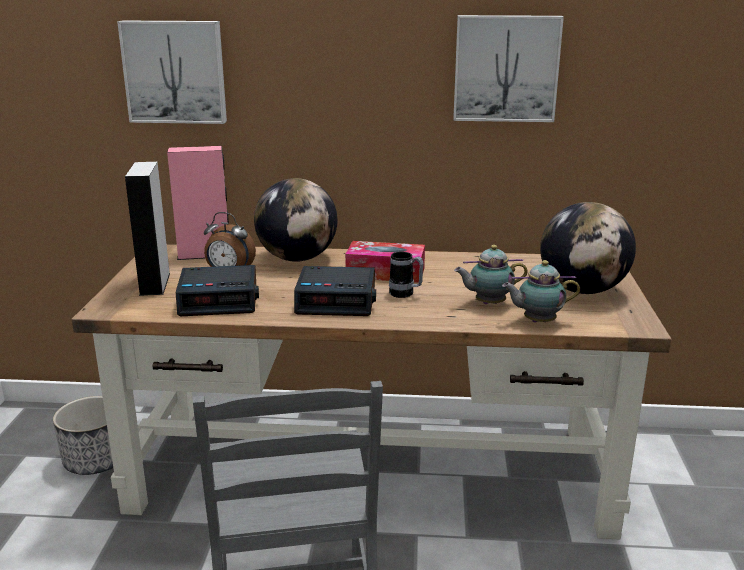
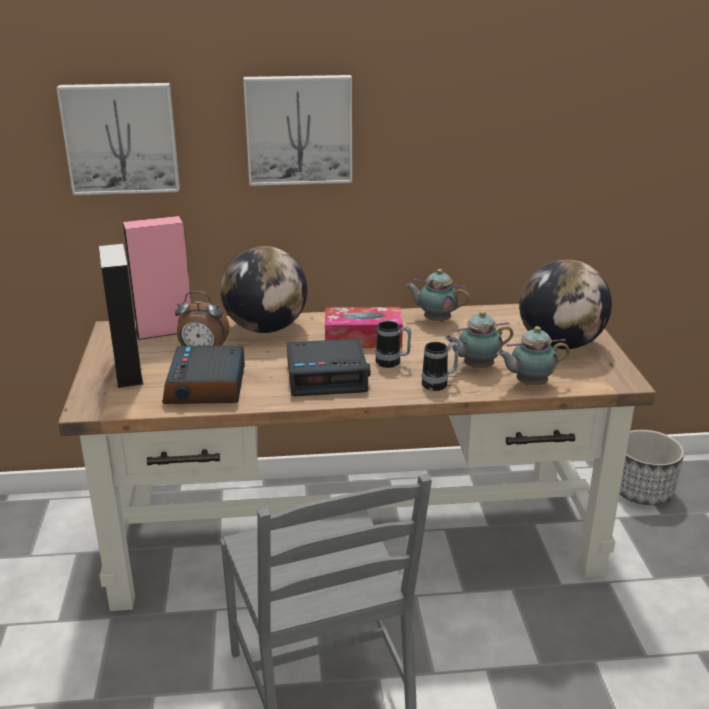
camera: 10 degrees left, 5 degrees up
(95, 460) = (62, 556): planter -> planter (642, 491)
(220, 300) = (206, 386): alarm clock -> alarm clock turned 105 degrees clockwise
(445, 315) = (439, 384): none -> mug
(462, 262) = (435, 320): none -> teapot
(505, 68) = (471, 123): picture -> picture (299, 129)

